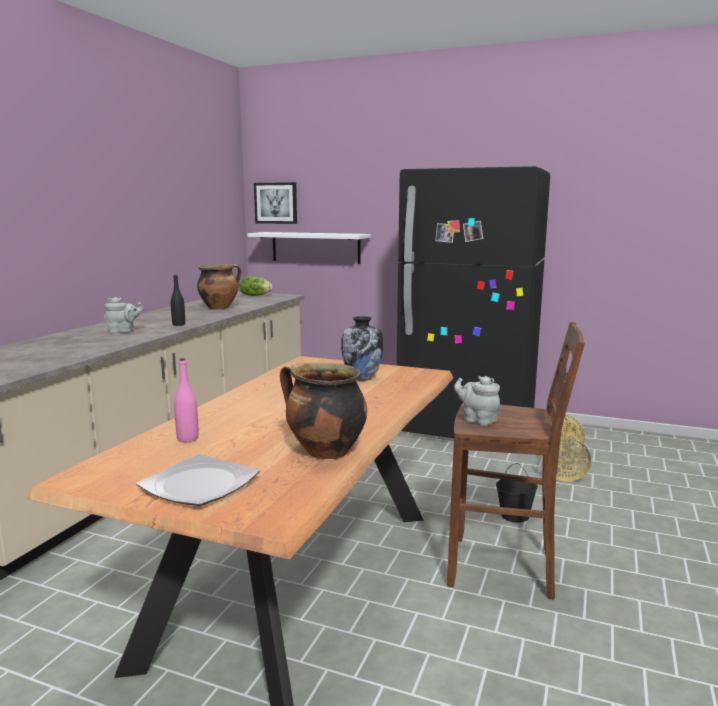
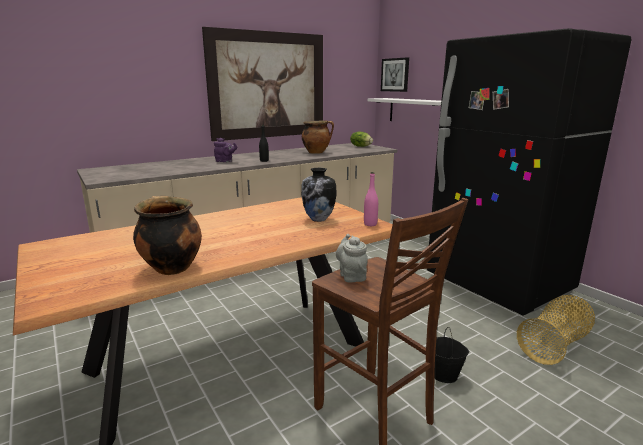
camera: 35 degrees right, 5 degrees up
(123, 332) = (225, 161): grey teapot -> purple teapot
(136, 219) = (268, 85): none -> picture
(187, 439) = (131, 236): pink bottle -> pink bottle (370, 224)
(199, 484) = (70, 267): plate -> none

